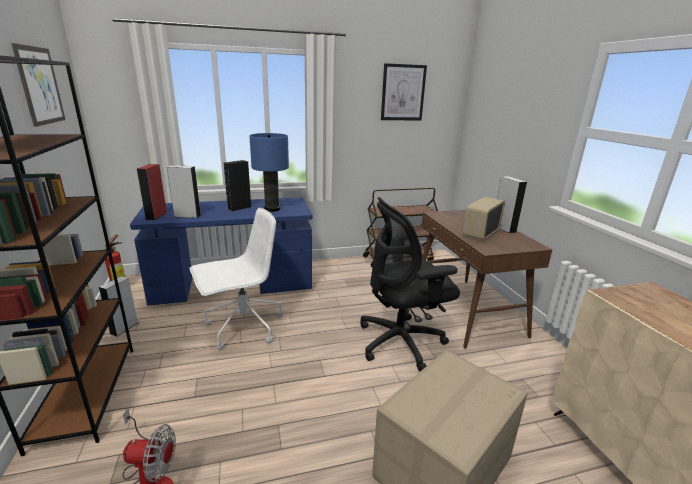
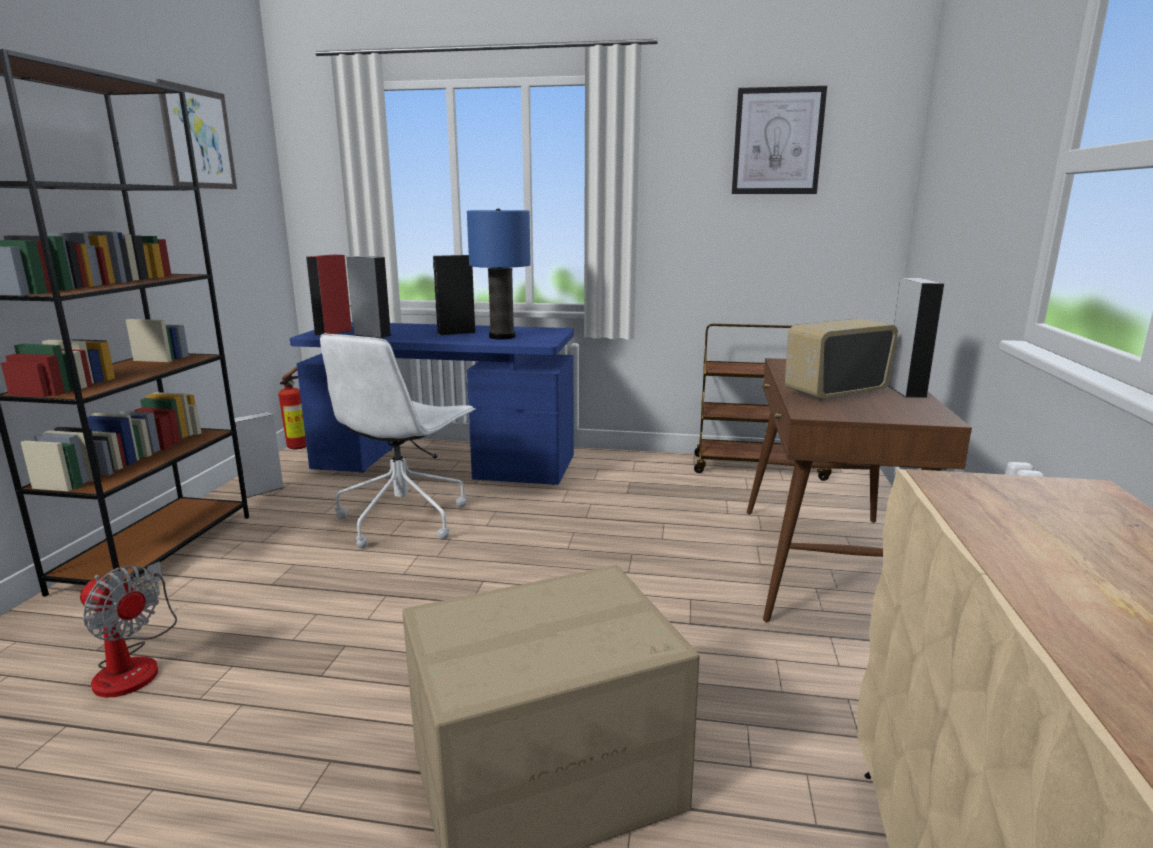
camera: 25 degrees right, 5 degrees down
(241, 328) = (406, 518): white office chair -> white office chair turned 120 degrees clockwise
(405, 339) = (657, 584): black office chair -> none

